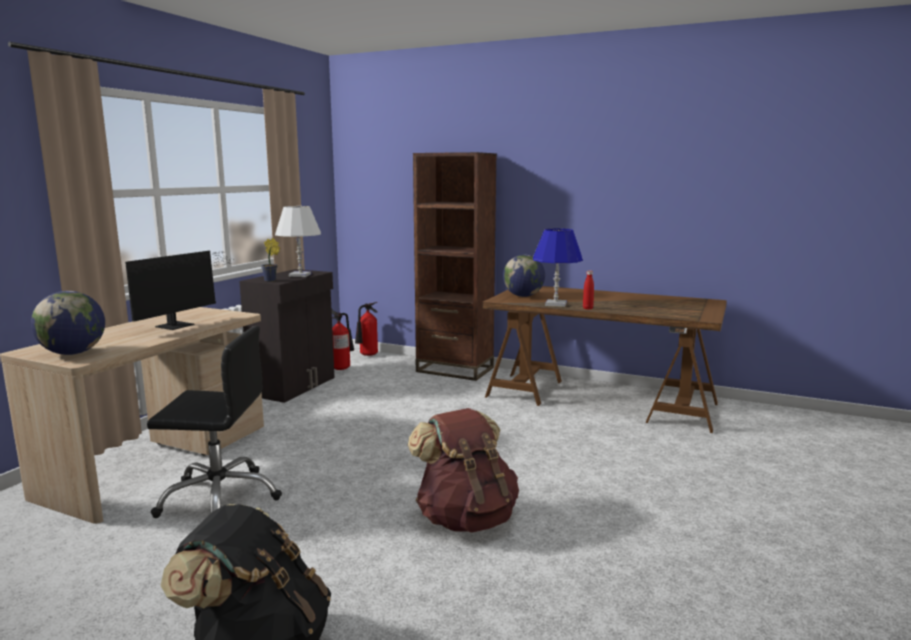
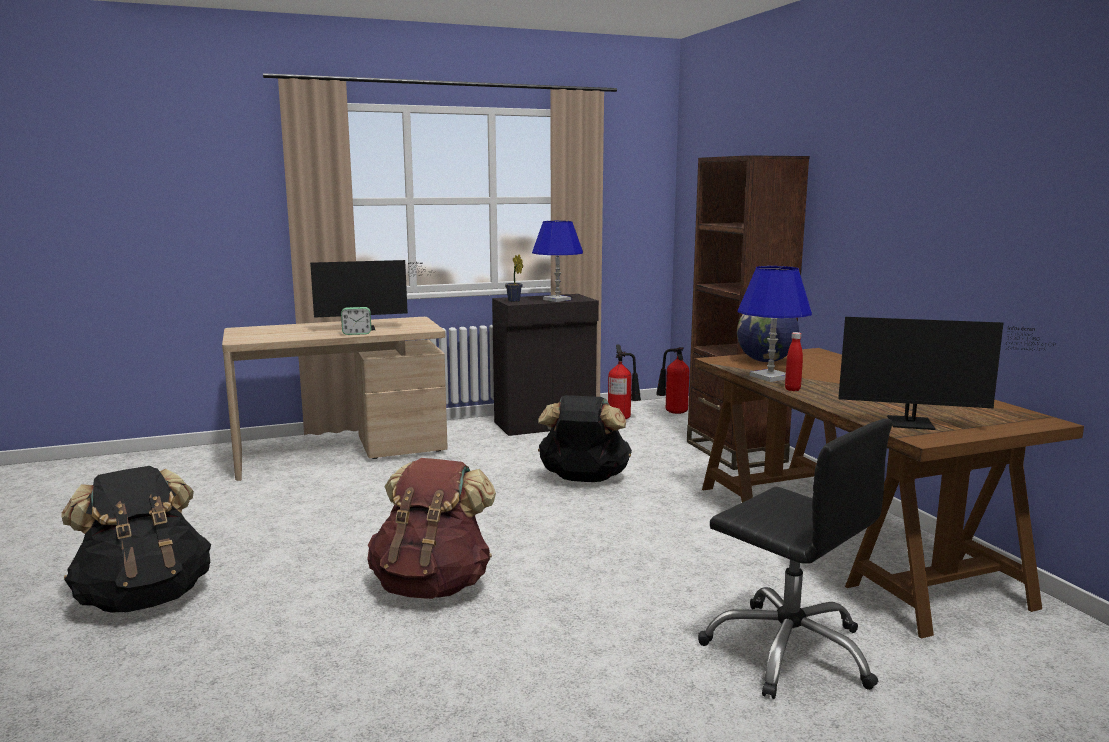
camera: 45 degrees right, 0 degrees up
(73, 353) = (252, 335): globe -> none
(188, 330) = (357, 333): none -> alarm clock
(220, 498) = (320, 492): black office chair -> black office chair (789, 650)
(300, 275) = (557, 299): white table lamp -> blue table lamp
(405, 415) = (583, 479): none -> black backpack
(685, 313) = (918, 424): none -> monitor

